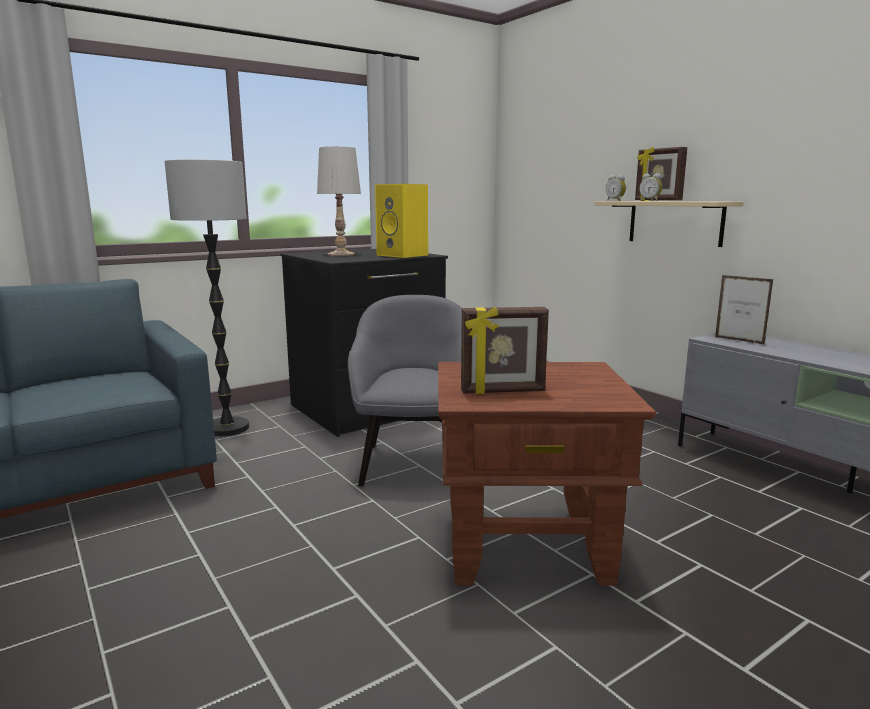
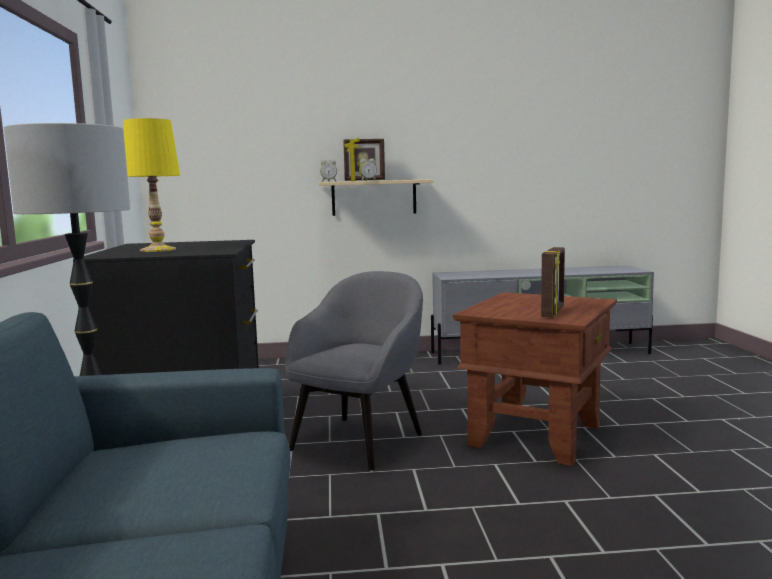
camera: 60 degrees left, 5 degrees down
(340, 254) = (157, 250): white table lamp -> yellow table lamp
(403, 255) = (222, 243): yellow speaker -> none
(413, 463) = (359, 440): grey armchair -> grey armchair turned 90 degrees clockwise
(739, 340) = (463, 275): picture frame -> none

